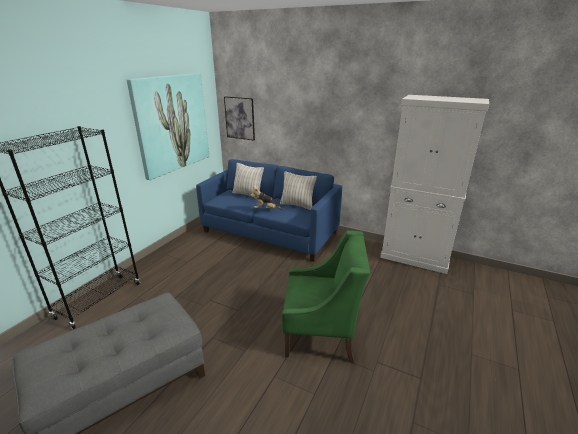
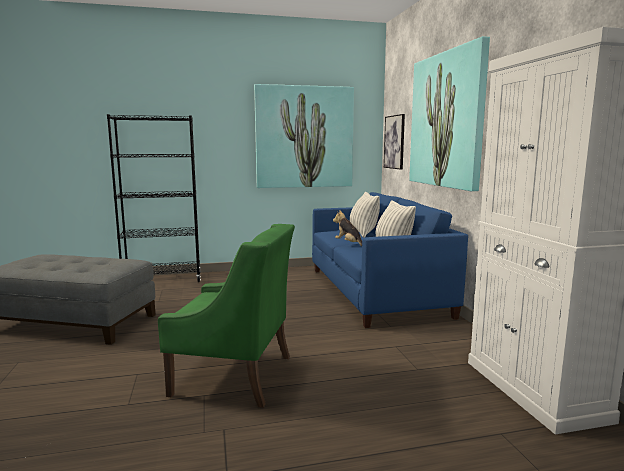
camera: 50 degrees right, 15 degrees down
(311, 111) = (447, 120): none -> picture
(321, 333) = (235, 375): green armchair -> green armchair turned 45 degrees counterclockwise

